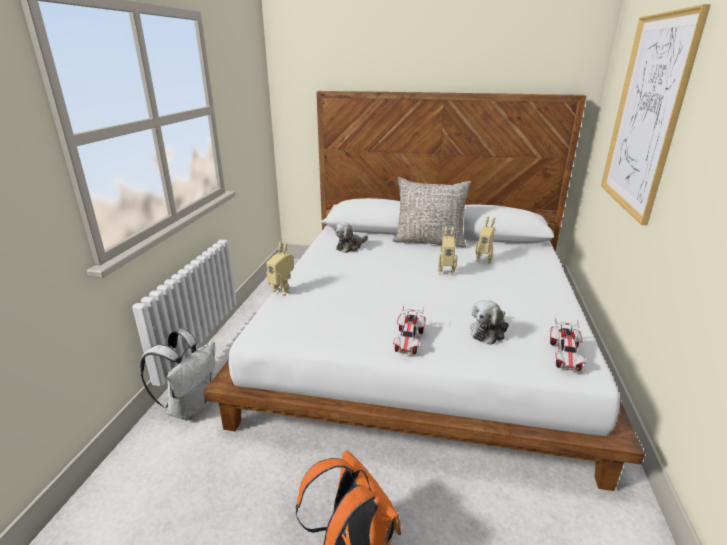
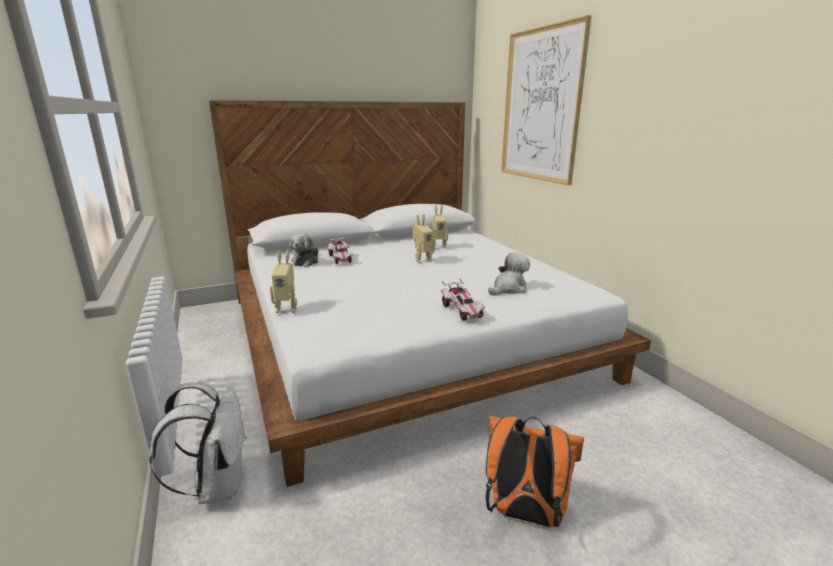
camera: 35 degrees left, 5 degrees down
(429, 241) = (375, 244): grey pillow -> none
(488, 331) = (508, 289): plush toy -> plush toy turned 135 degrees counterclockwise
(565, 356) = (575, 288): toy car -> toy car (340, 259)

